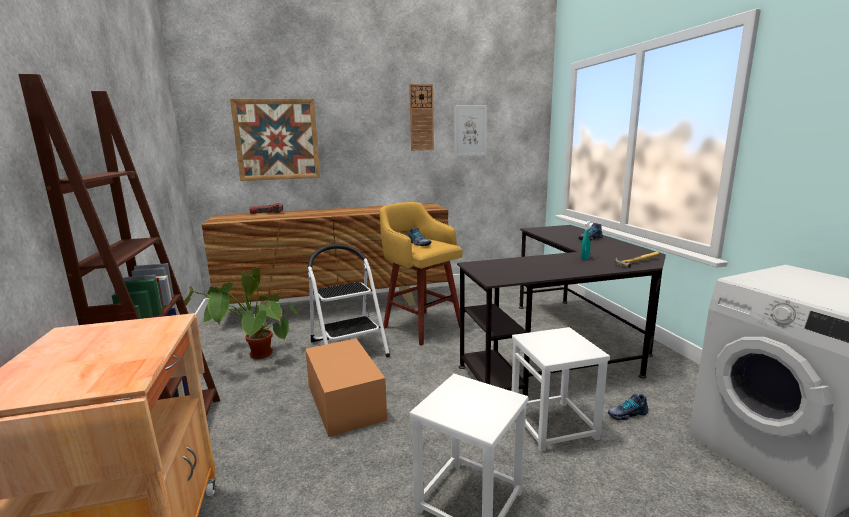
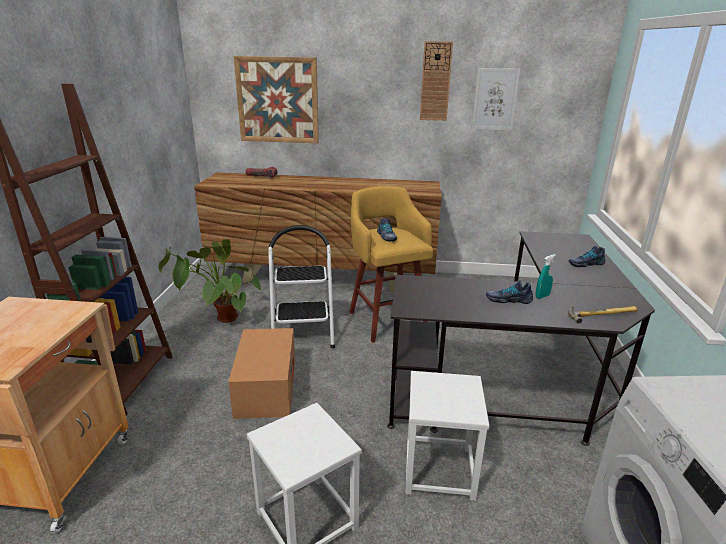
camera: 20 degrees right, 10 degrees up
(627, 414) = (528, 481): shoe -> shoe (508, 299)

